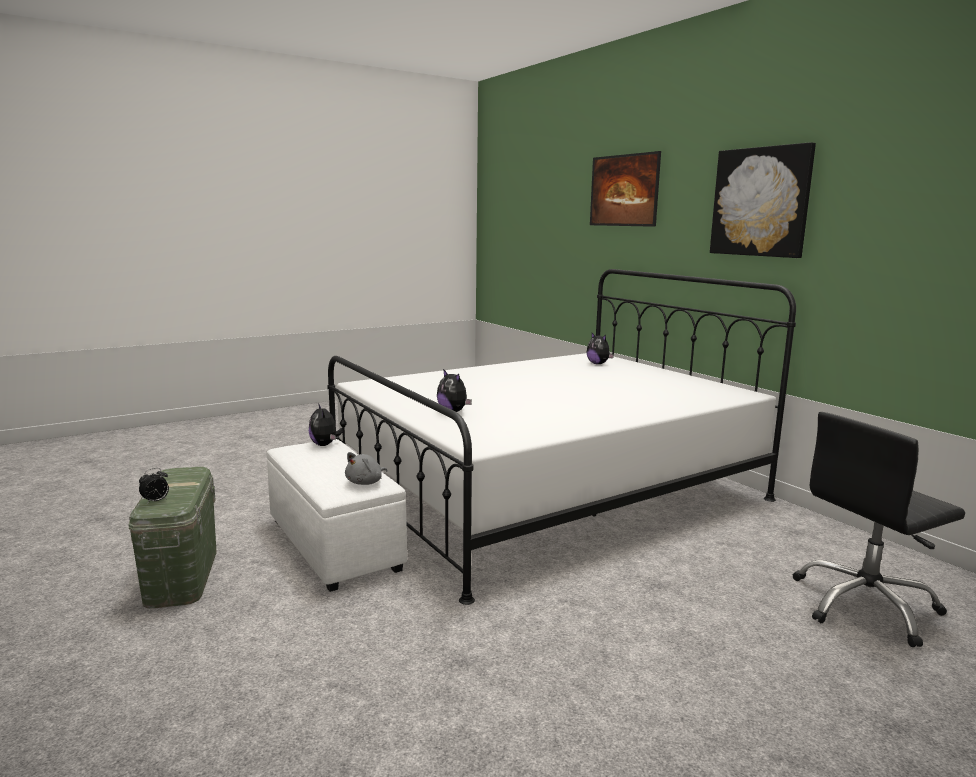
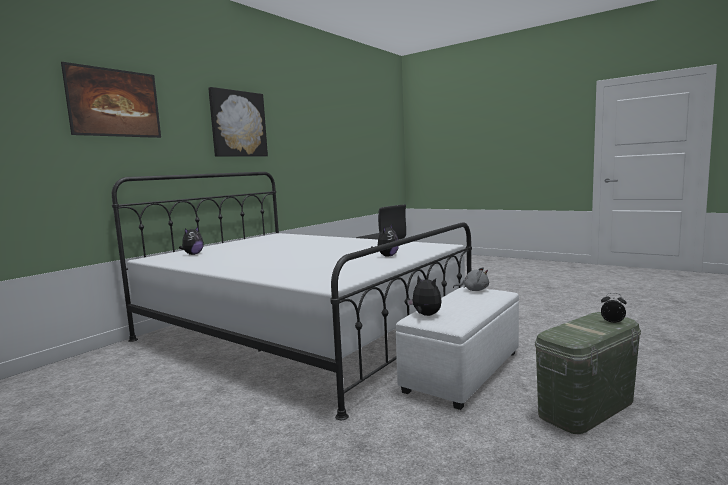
camera: 110 degrees left, 5 degrees down
(325, 445) = (425, 315): plush toy -> plush toy turned 90 degrees counterclockwise

